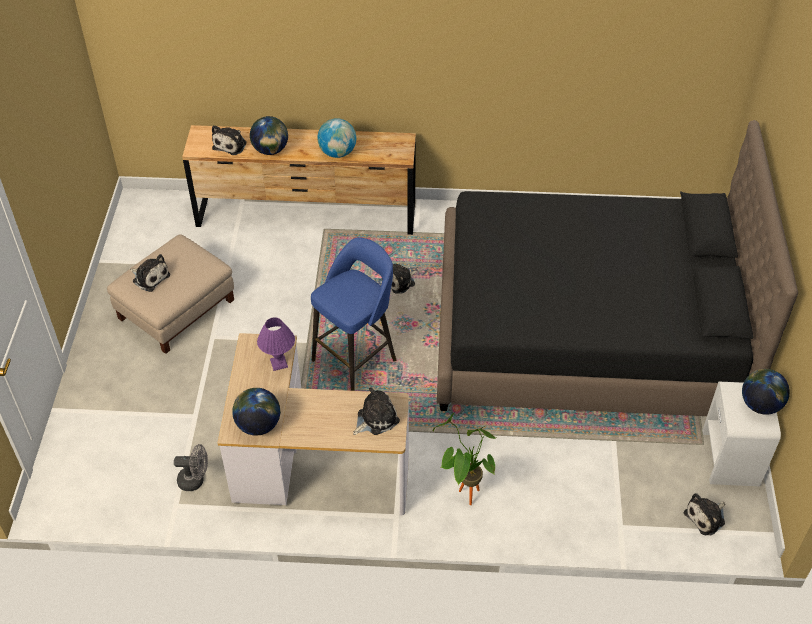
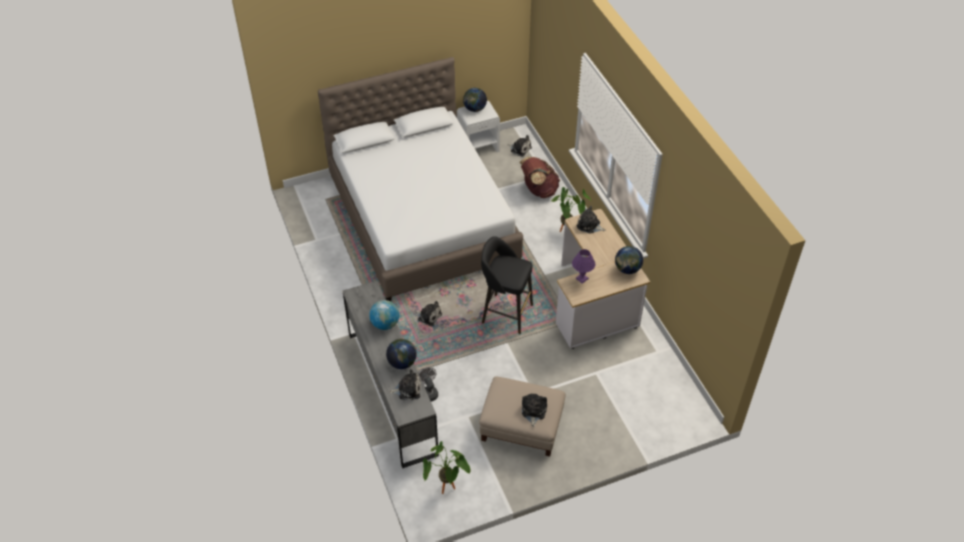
camera: 115 degrees left, 0 degrees up
(148, 220) = (447, 491): none -> potted plant
(195, 480) = (637, 350): grey fan -> grey fan (428, 392)
(306, 215) = (392, 393): brown dresser -> grey dresser
(356, 359) = (505, 313): blue stool -> black stool
(587, 332) = (423, 218): black bed -> white bed
(587, 501) = (538, 190): none -> brown backpack

